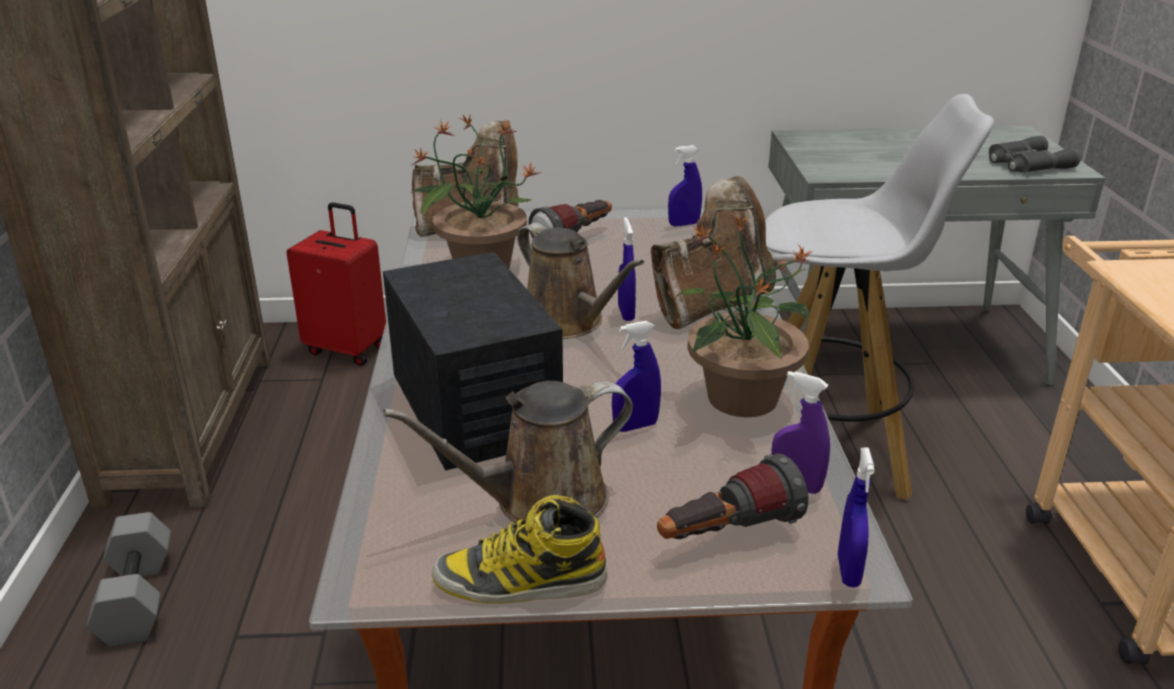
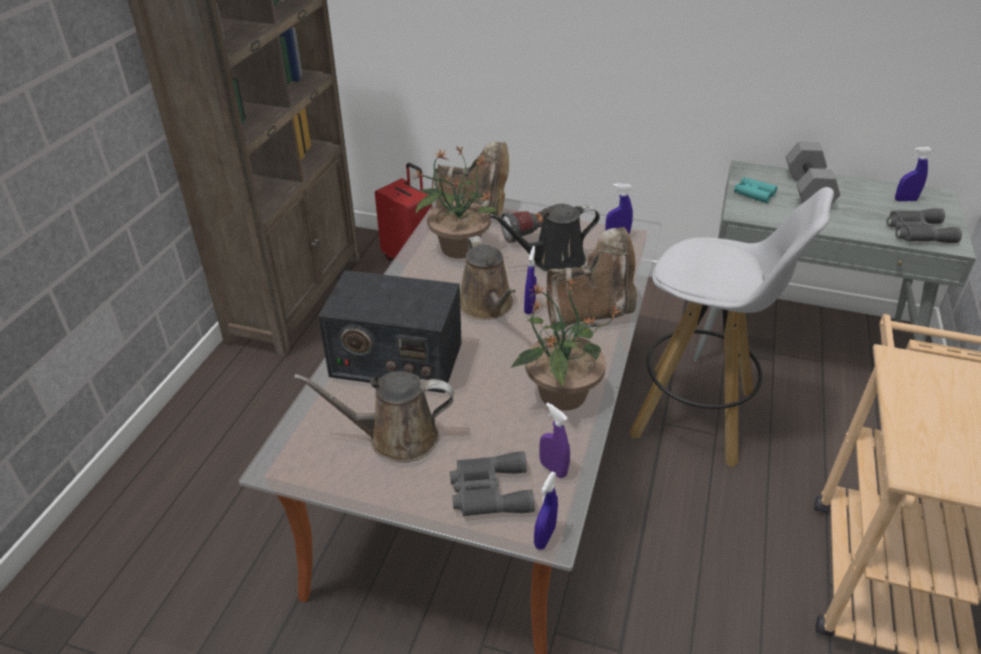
camera: 20 degrees right, 10 degrees up
(139, 598) = (230, 408): grey dumbbell -> grey dumbbell (808, 191)
(475, 406) = (395, 359): radio -> radio turned 105 degrees clockwise
(520, 582) = (355, 488): boot -> none
(621, 260) = (553, 260): none -> black watering can
(635, 426) = (482, 398): blue spray bottle -> blue spray bottle (905, 200)
(726, 534) = (488, 491): flashlight -> grey binoculars
(824, 156) = (754, 194): none -> turquoise binoculars

